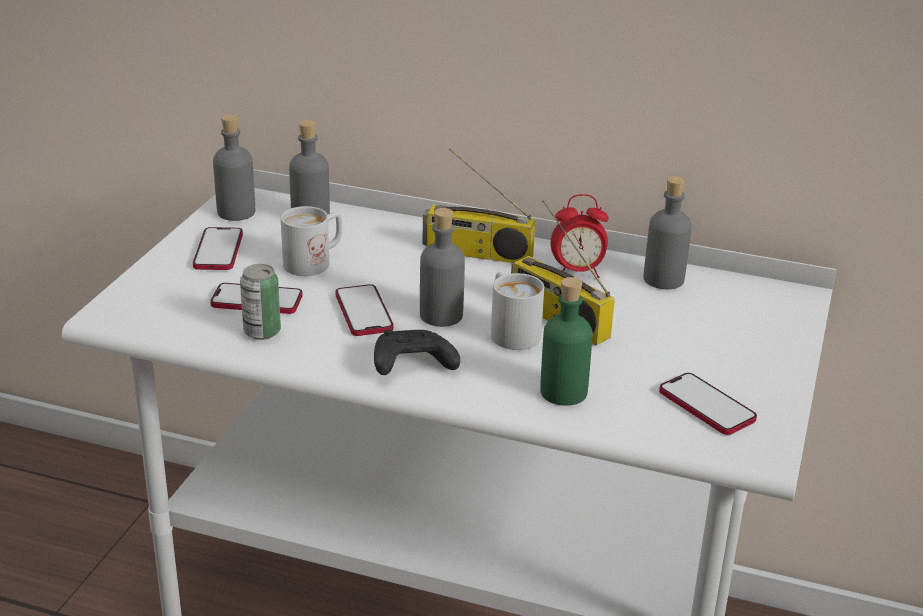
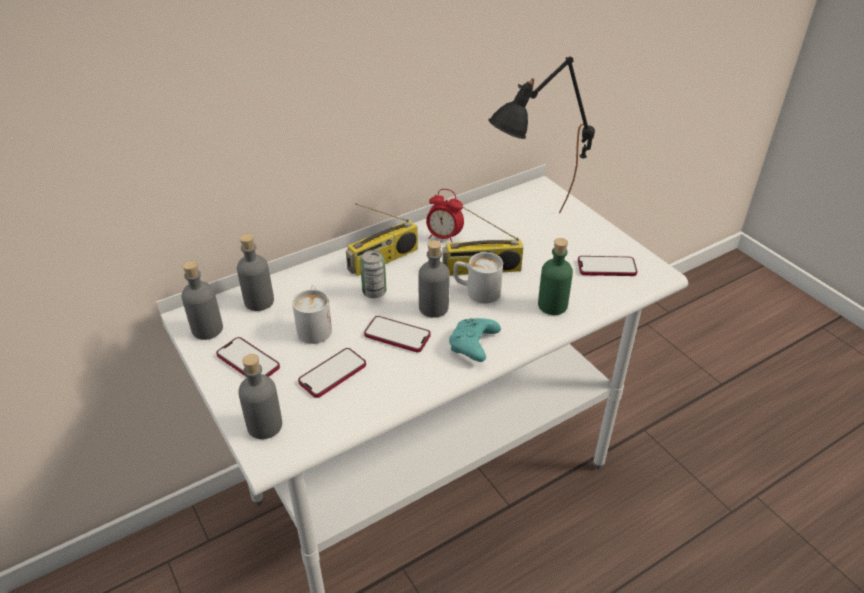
camera: 50 degrees left, 10 degrees up
(262, 332) = (372, 389): can -> can (374, 292)
(411, 366) = (473, 346): black game controller -> turquoise game controller
(577, 272) = (444, 237): alarm clock -> alarm clock turned 75 degrees clockwise
(663, 279) = (482, 215): grey bottle -> grey bottle (265, 425)
(697, 324) = (534, 229): none -> black table lamp

